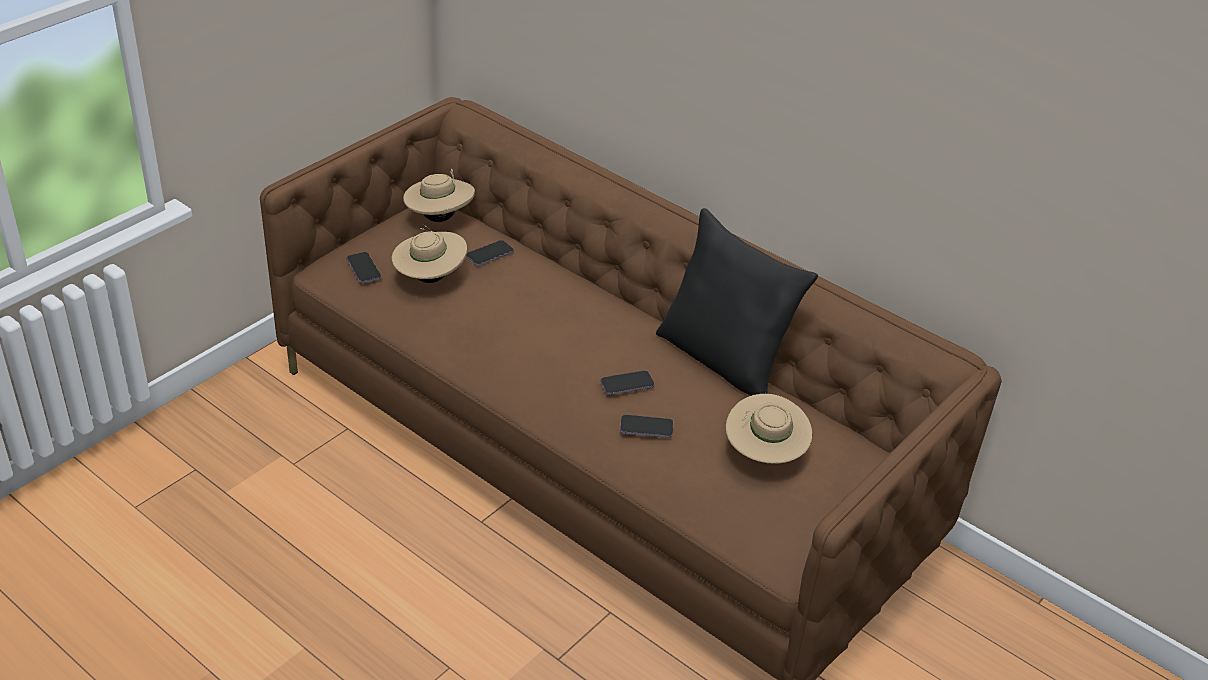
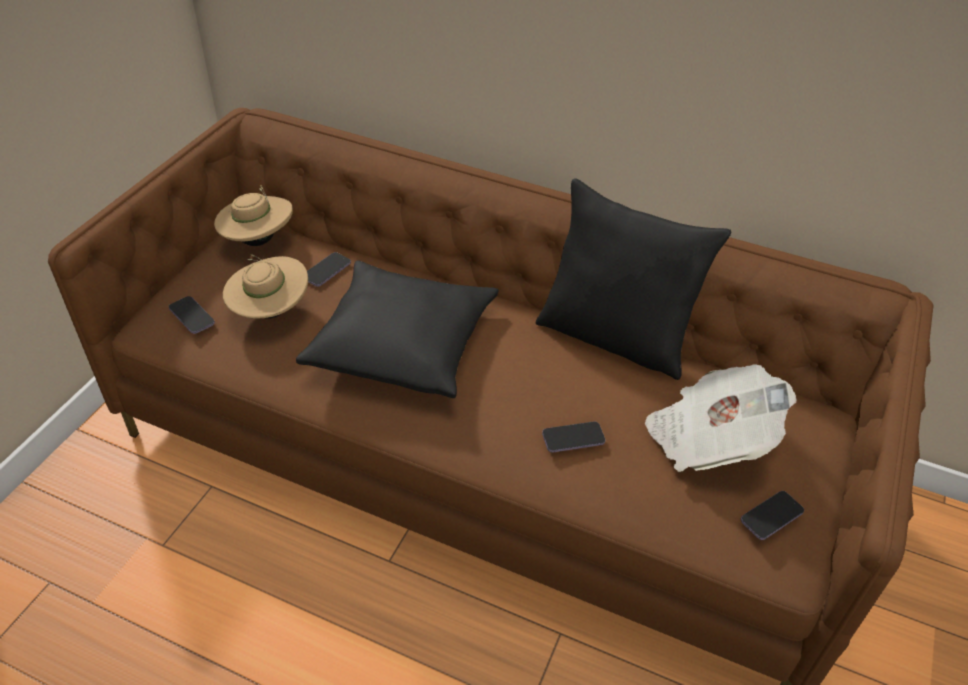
camera: 15 degrees left, 5 degrees up
(533, 325) = (403, 342): none -> black pillow
(627, 384) = (531, 390): phone -> phone (771, 516)
(764, 454) = (709, 439): beige hat -> newspaper

